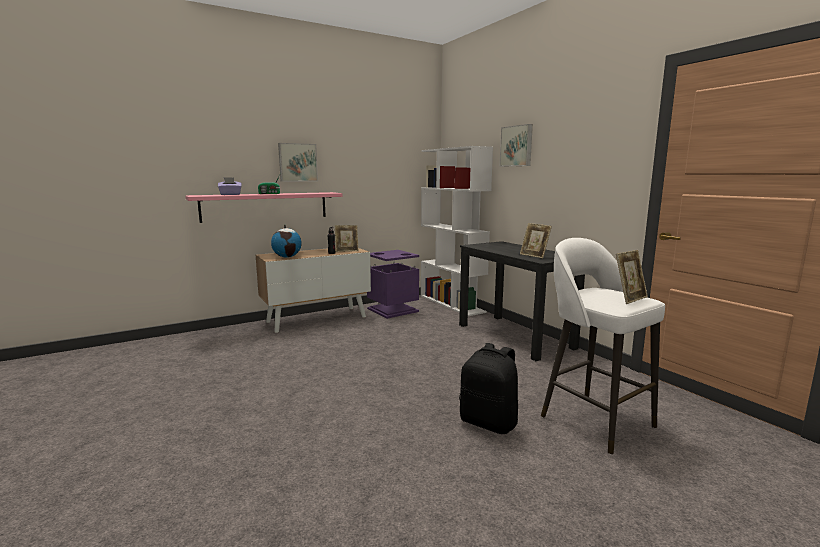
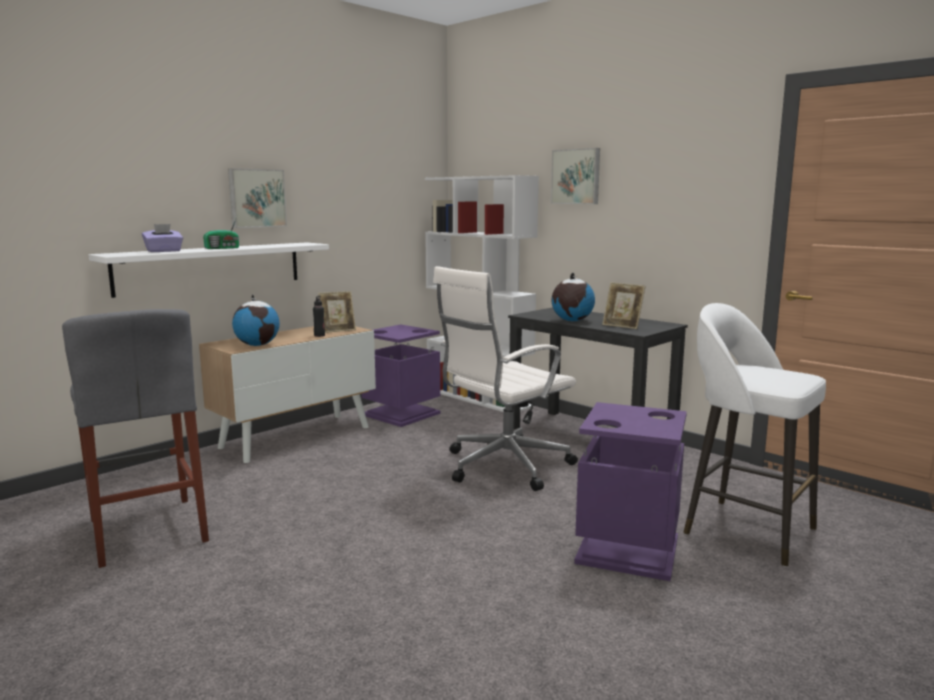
camera: 15 degrees left, 0 degrees up
(190, 368) = (147, 530): none -> grey stool
(265, 206) = (211, 267): pink shelf -> white shelf
(437, 351) = (503, 466): none -> white office chair
(489, 422) = (628, 549): black backpack -> purple trash can
(500, 250) = (571, 321): none -> globe
(629, 299) = (790, 376): picture frame -> none

